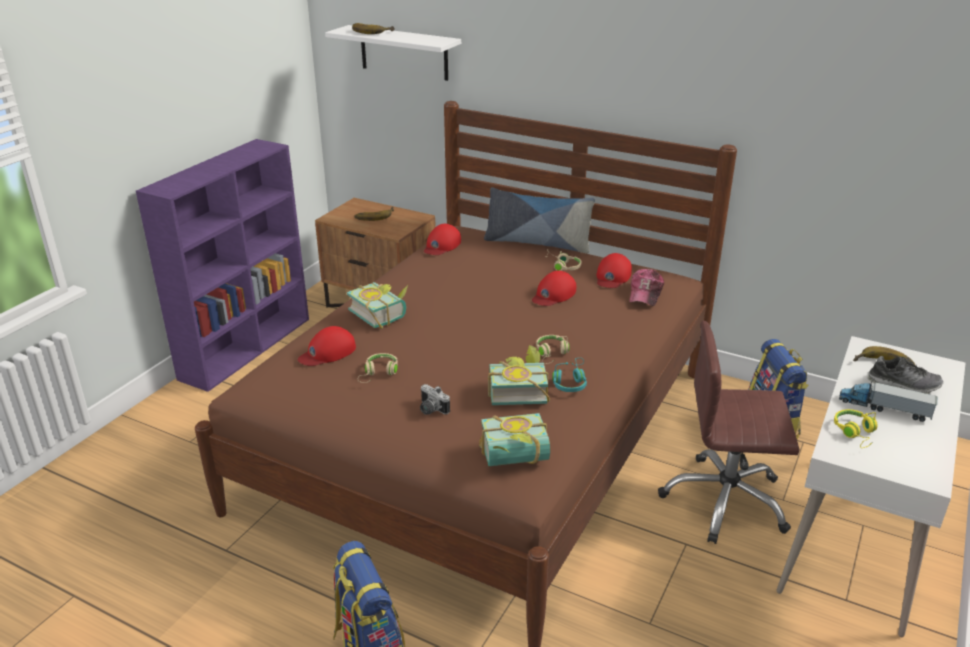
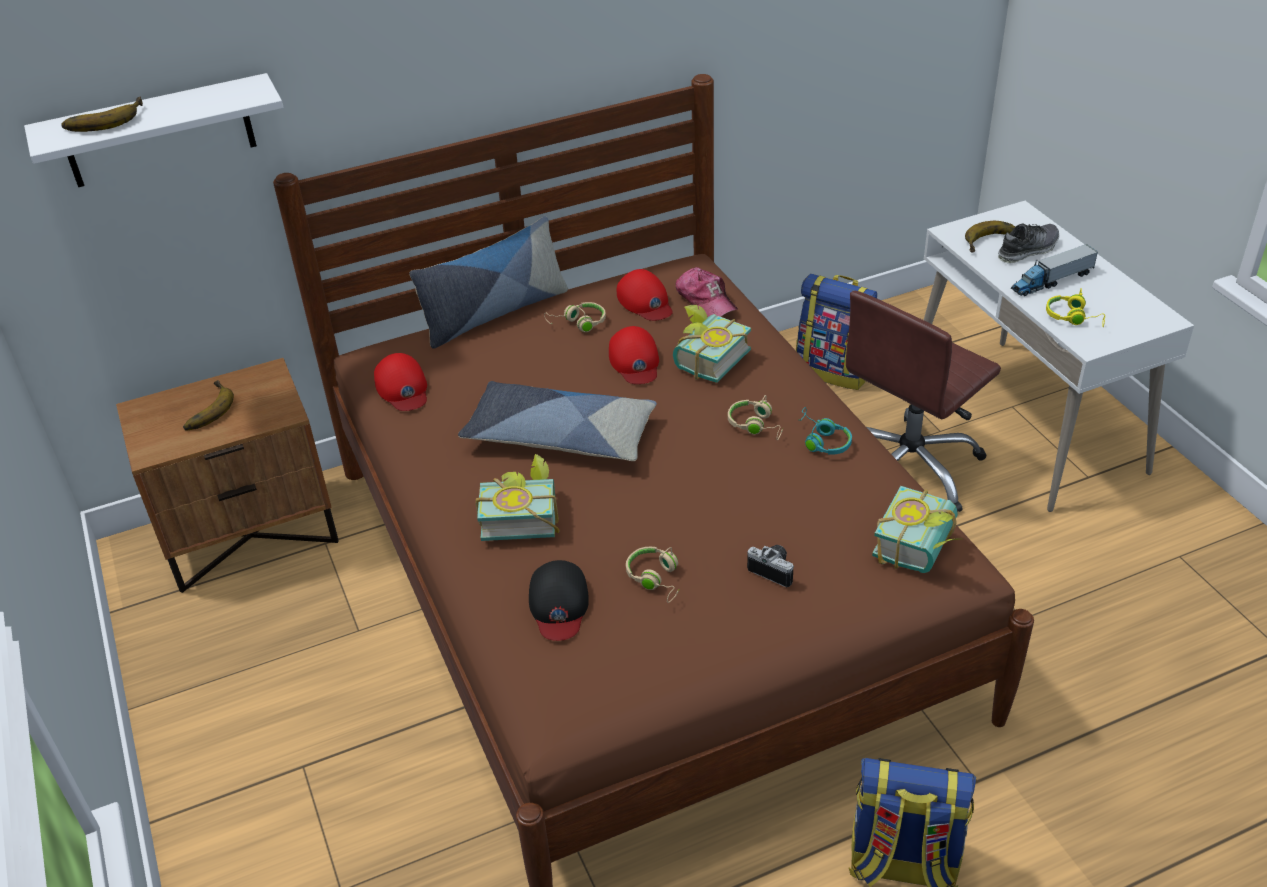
camera: 50 degrees left, 10 degrees up
(247, 347) = (176, 726): purple bookcase -> none
(327, 352) = (559, 604): red cap -> black cap
(430, 409) = (774, 569): camera -> camera turned 135 degrees counterclockwise
(460, 299) = (560, 435): none -> pillow
(517, 391) = (802, 486): book -> book (705, 359)

